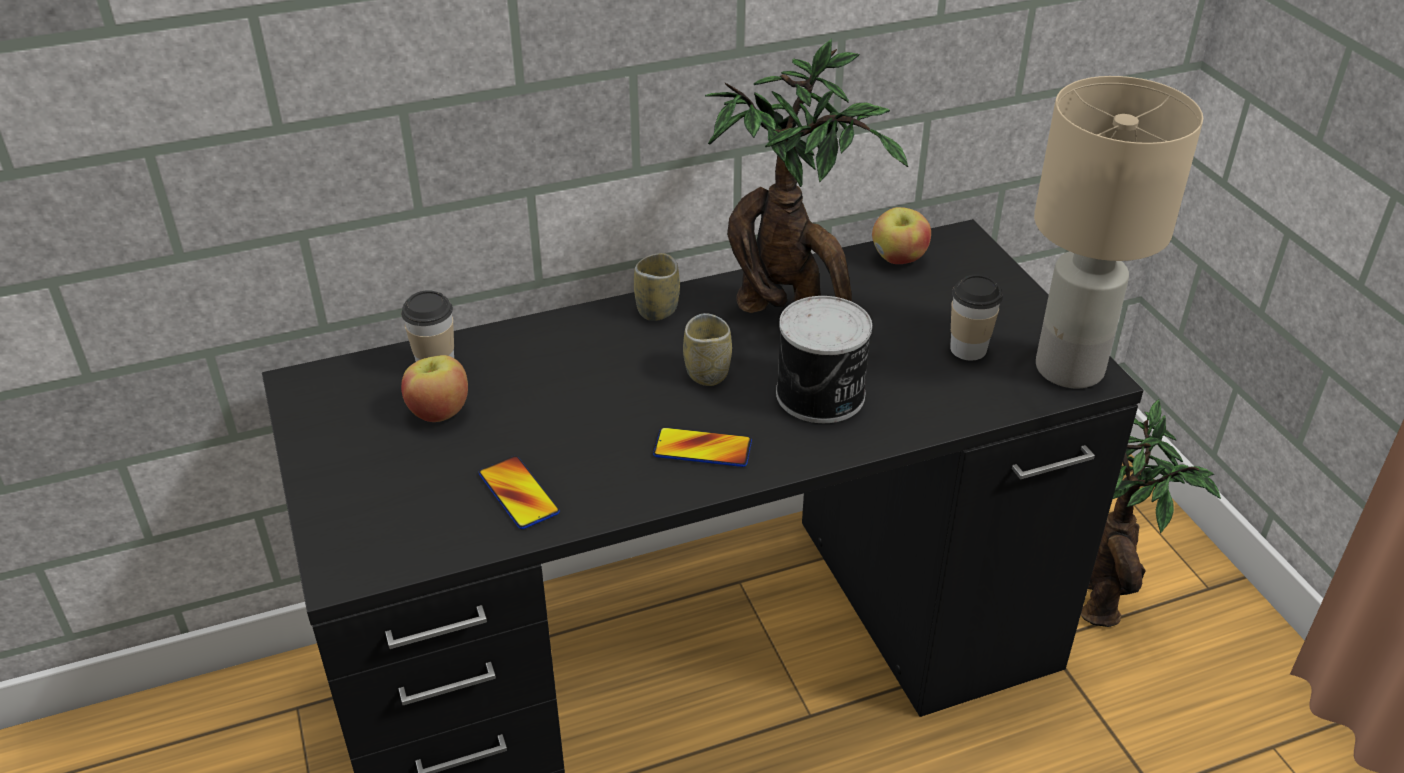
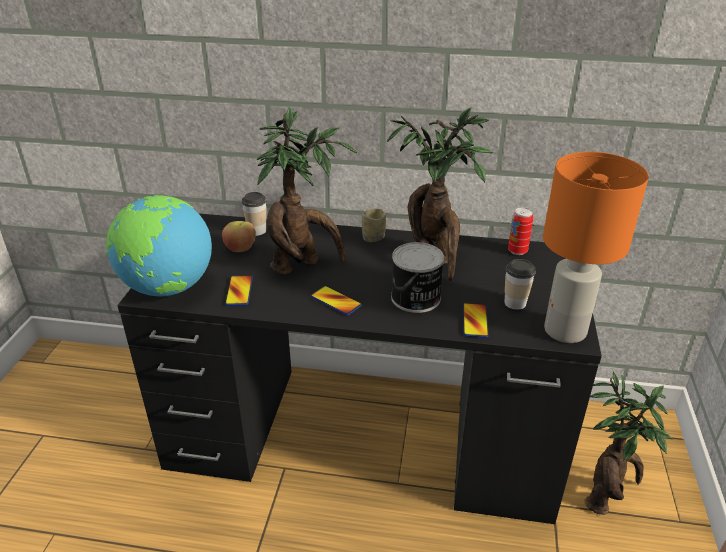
camera: 30 degrees right, 5 degrees down
(376, 539) = (168, 288): none -> globe
(583, 403) = (302, 265): none -> potted plant
(707, 373) = (370, 271): cup -> none
(898, 258) = (517, 251): apple -> can
(938, 400) = (475, 321): none -> phone
(1069, 370) = (564, 331): beige table lamp -> orange table lamp

